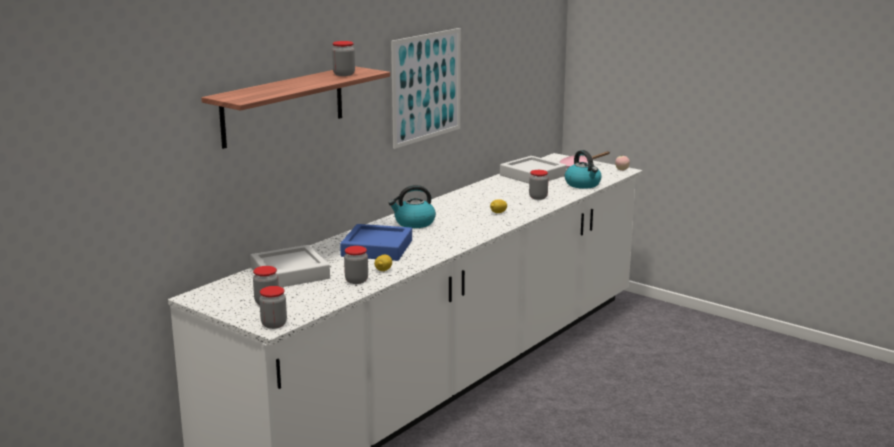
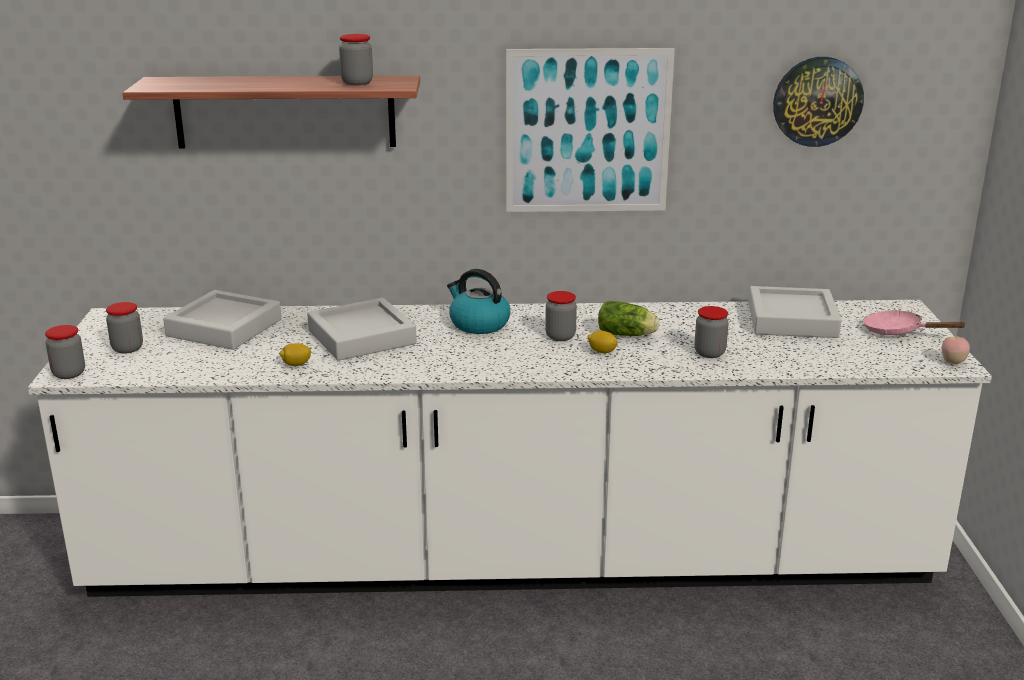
camera: 50 degrees right, 5 degrees up
(356, 280) = (245, 364): jar -> jar (560, 336)
(377, 248) = (362, 337): blue tray -> grey tray
(489, 203) = (628, 335): none -> lettuce
(511, 49) = (817, 101): none -> wall clock
(583, 184) = (826, 360): kettle -> none

